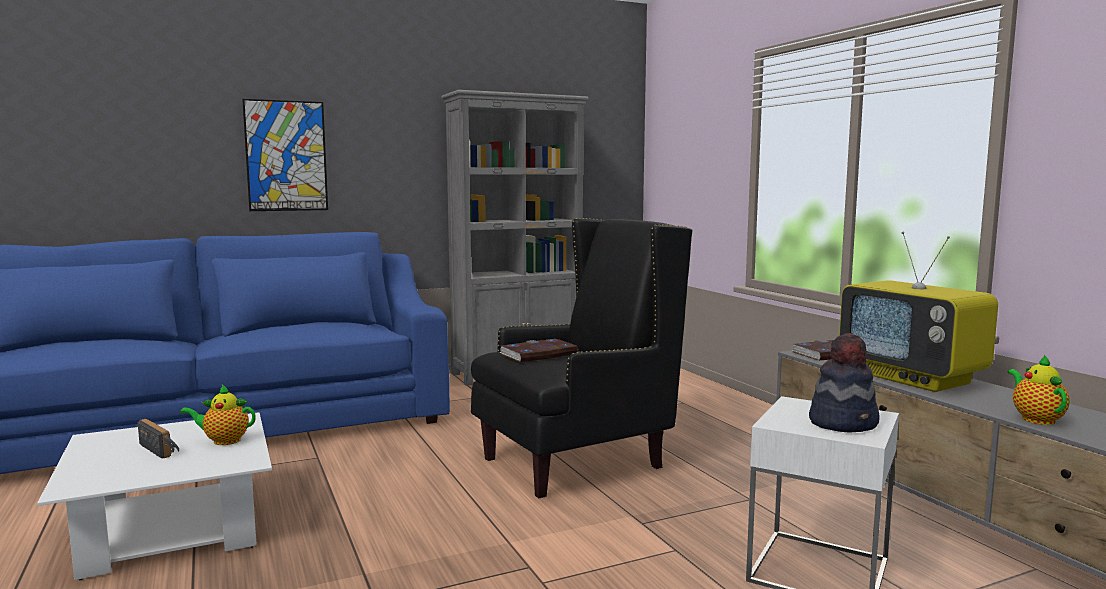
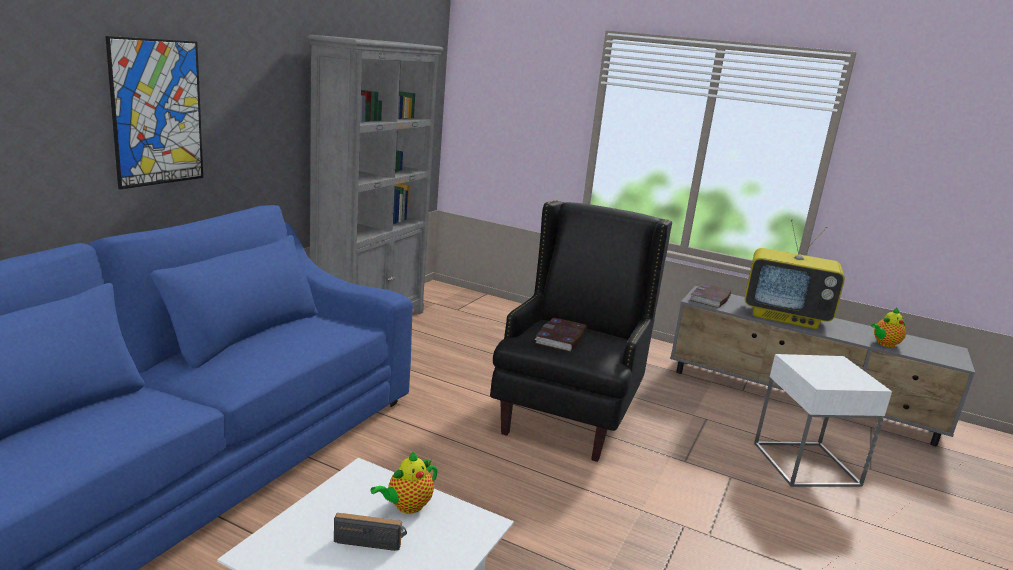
camera: 40 degrees left, 10 degrees up
(844, 423) = (842, 373): hat -> none
(1035, 419) = (884, 344): teapot -> teapot turned 75 degrees counterclockwise

